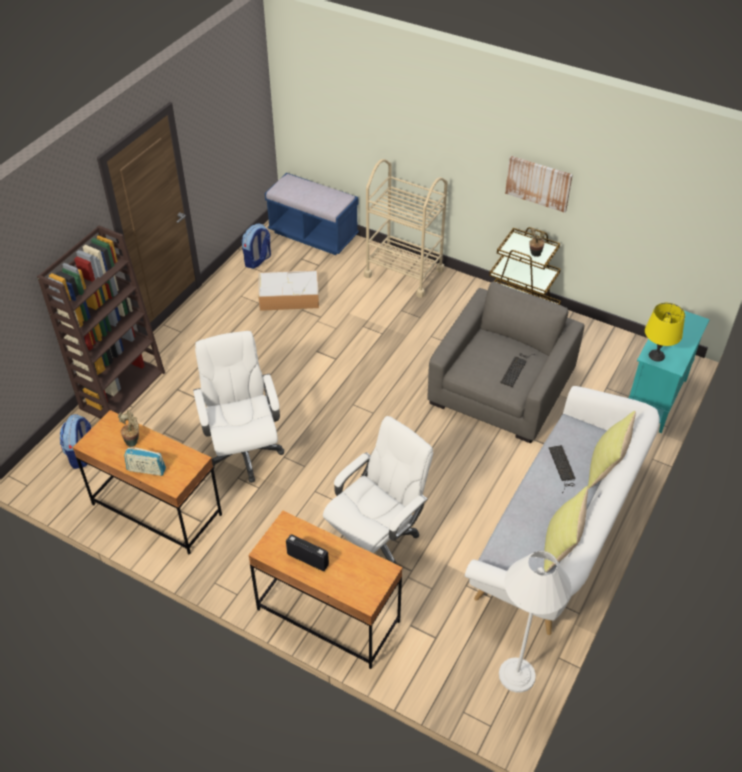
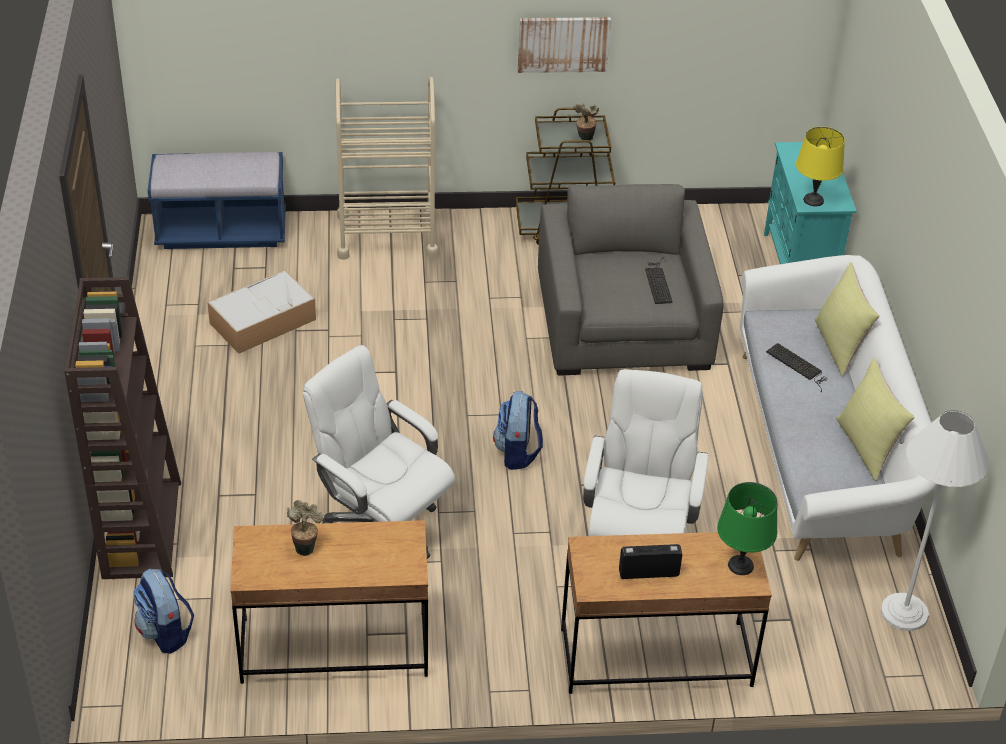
camera: 35 degrees left, 5 degrees down
(146, 470) = (357, 571): radio -> none
(257, 261) = (175, 293): backpack -> backpack (517, 453)
(370, 585) = (740, 565): none -> green table lamp

